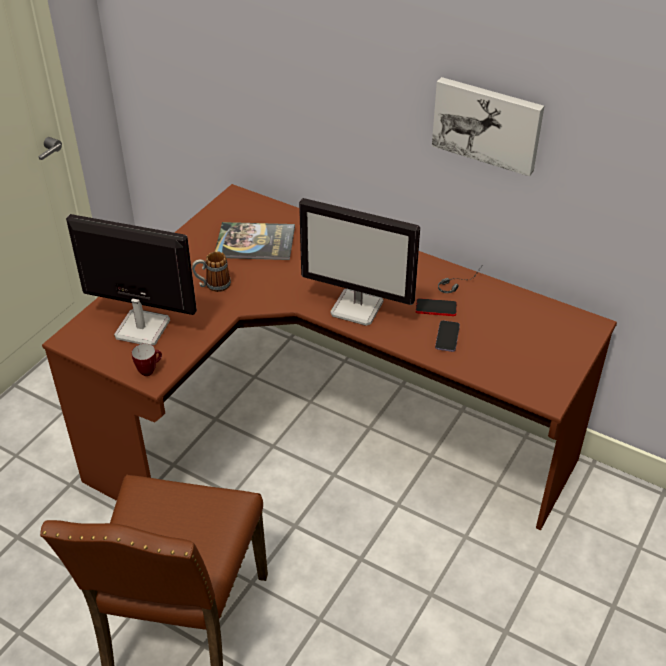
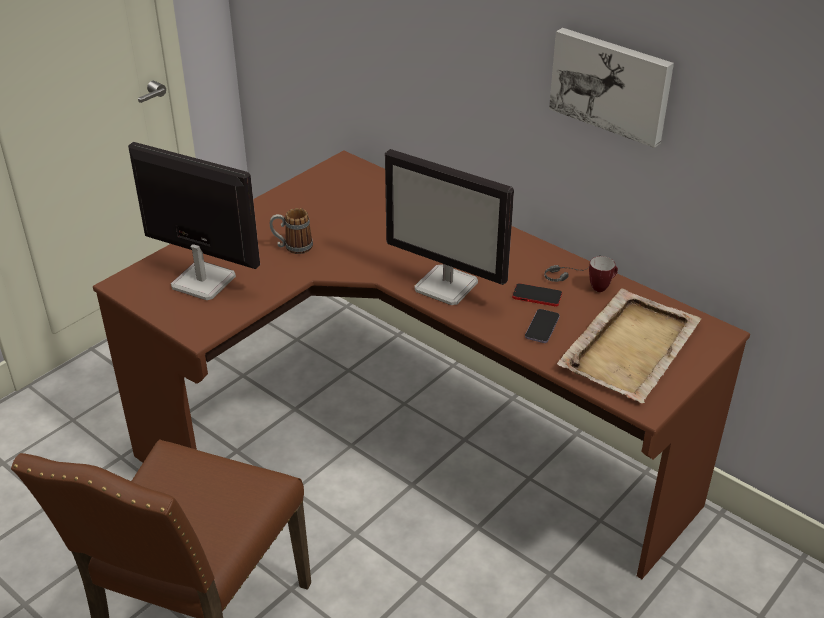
camera: 10 degrees right, 5 degrees down
(149, 370) = (198, 324): mug -> mug (601, 287)
(255, 242) = (351, 209): book -> none
(524, 346) = (631, 347): none -> beige tray

